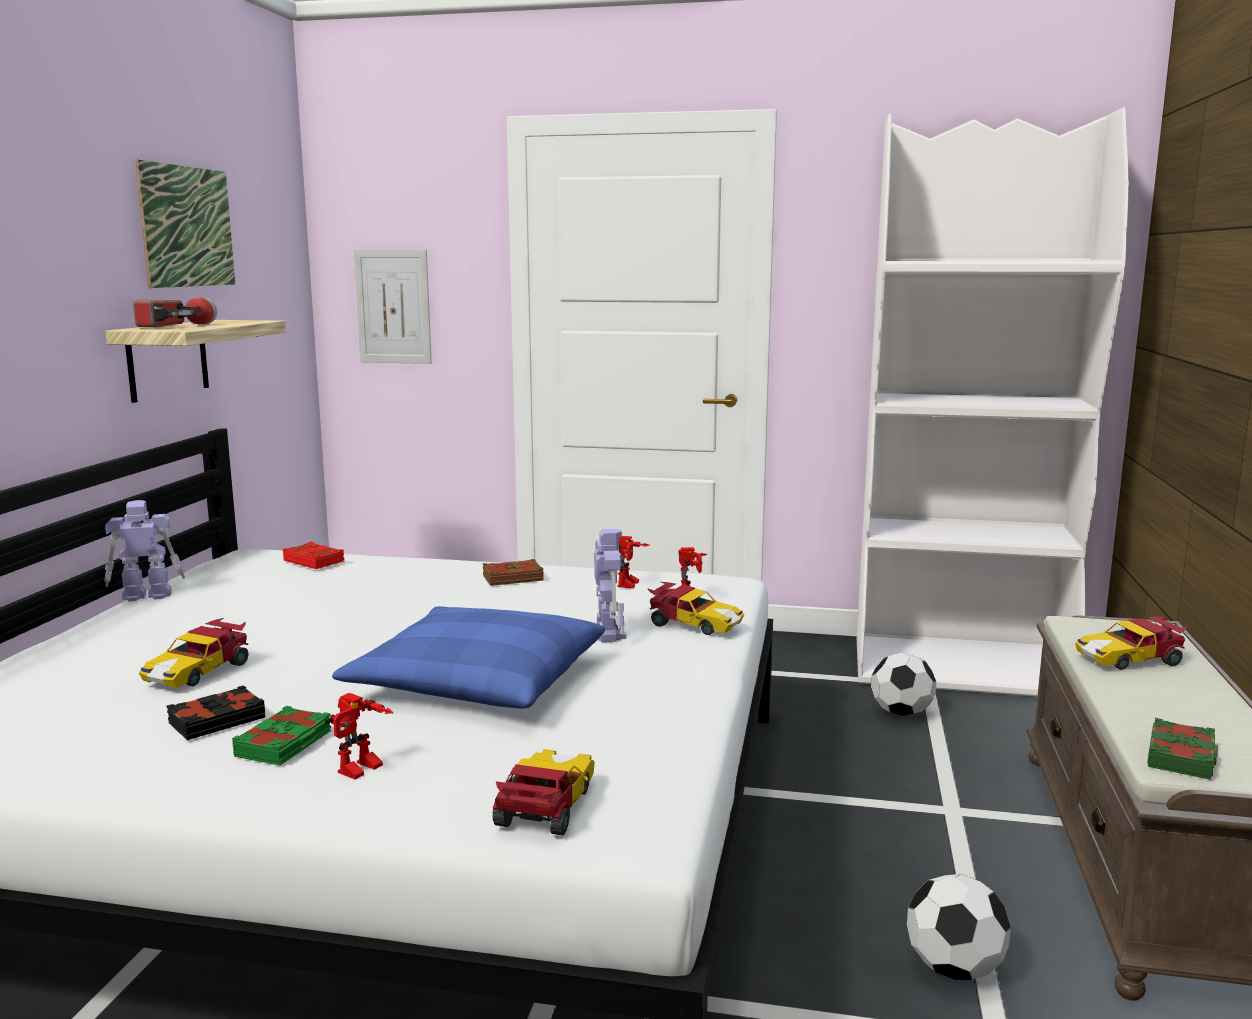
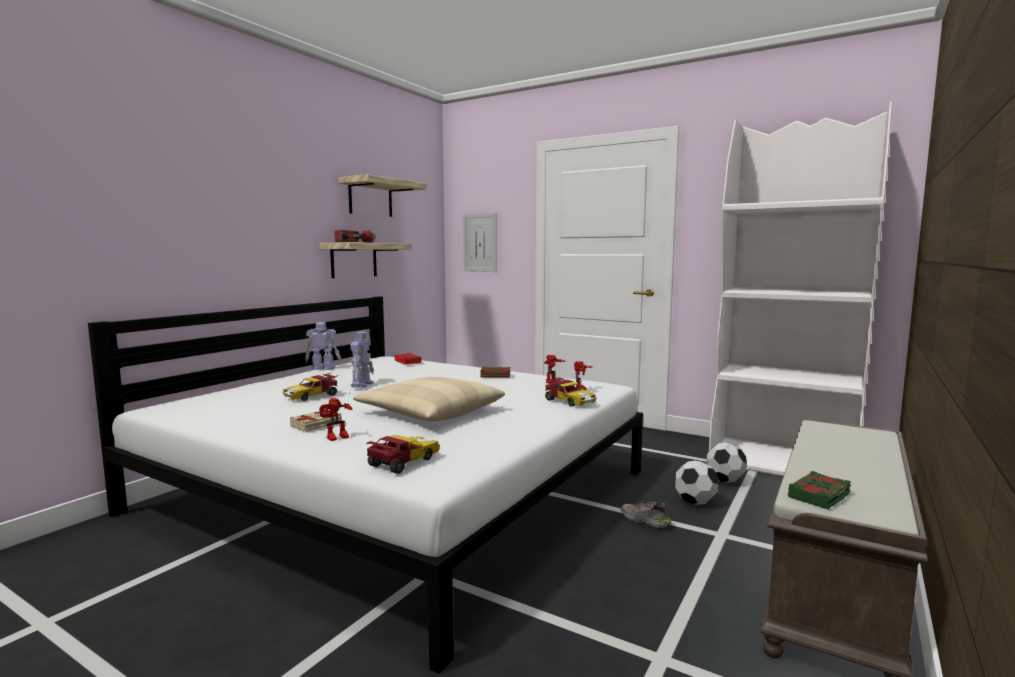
camera: 20 degrees right, 5 degrees down
(187, 226) = (370, 198): picture -> shelf
(216, 720) = (298, 413): black book -> none
(285, 744) = (316, 424): green book -> beige book
(477, 681) = (430, 412): blue pillow -> beige pillow
(607, 632) = (518, 400): toy robot -> toy robot (362, 384)
(832, 809) = (644, 521): none -> shoe
(954, 968) = (660, 614): football -> football (695, 502)
(1130, 659) = (839, 445): toy car -> none

